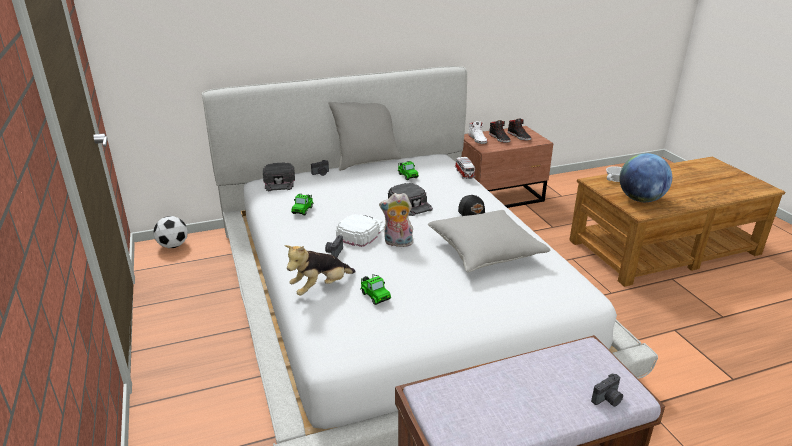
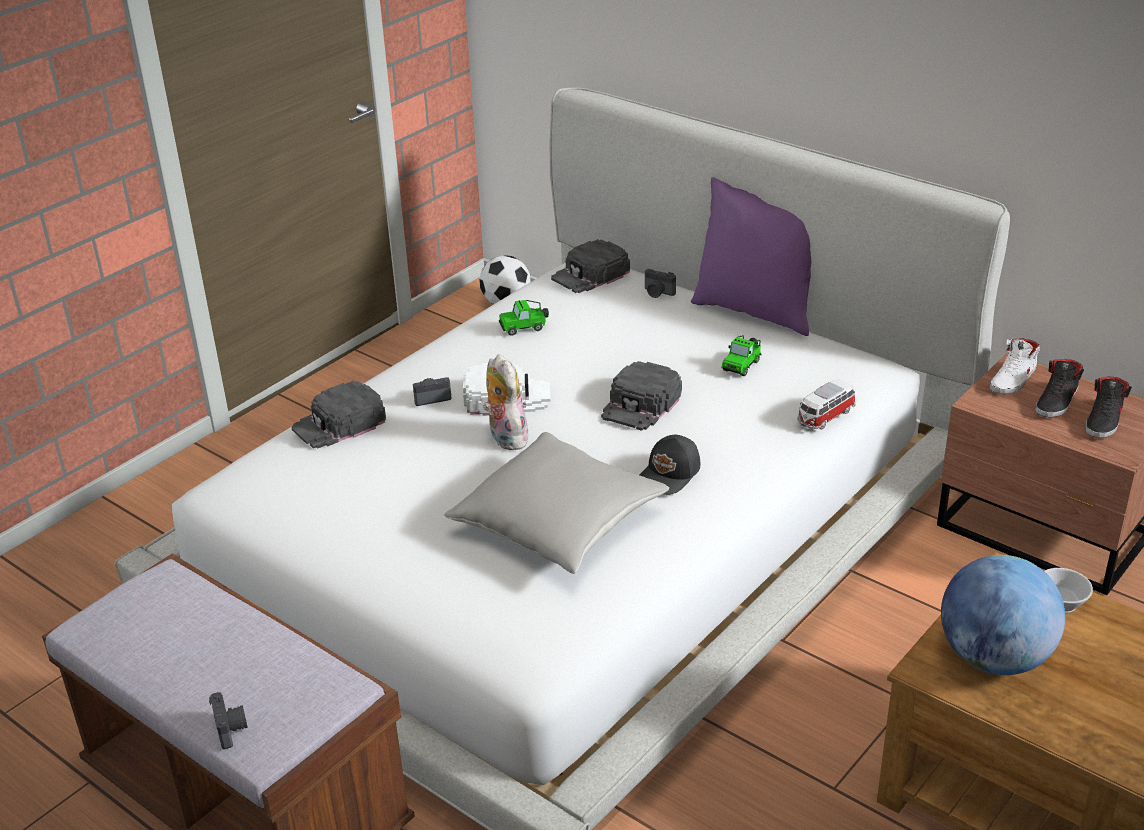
camera: 60 degrees right, 5 degrees up
(320, 287) = (339, 423): plush toy -> black cap
(366, 161) = (756, 311): grey pillow -> purple pillow
(374, 296) = (353, 470): toy car -> none
(608, 399) = (231, 729): camera -> camera turned 135 degrees counterclockwise

